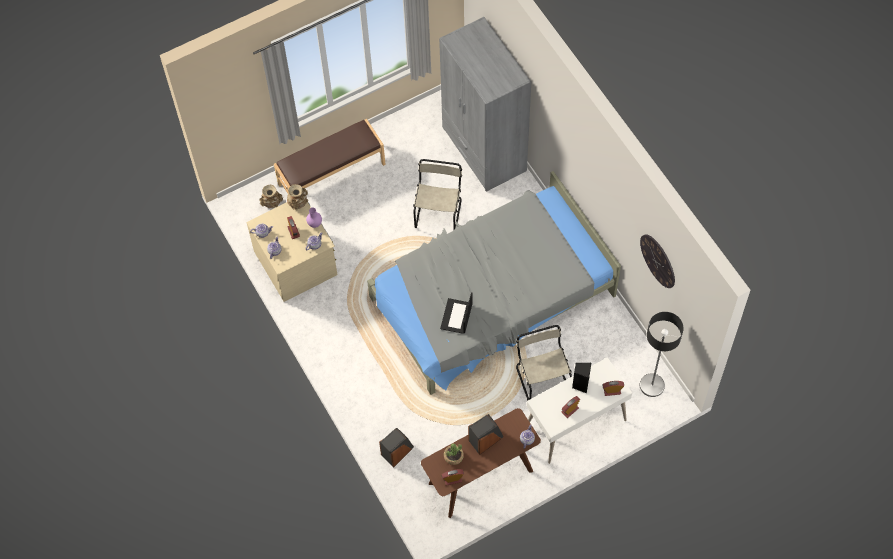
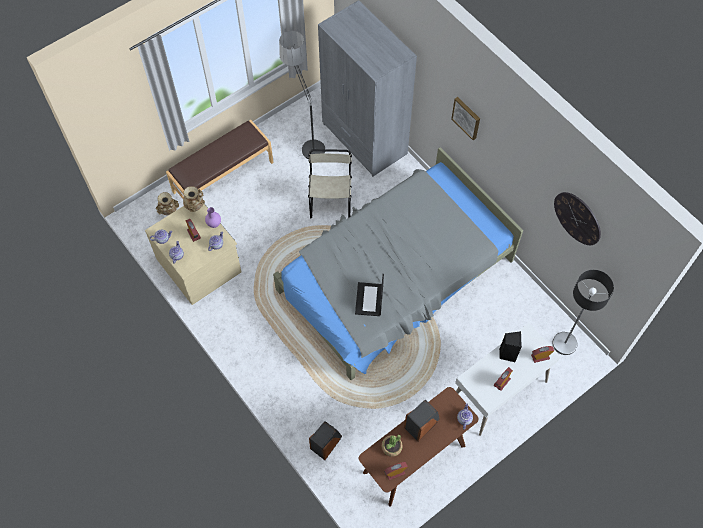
camera: 10 degrees left, 0 degrees up
(422, 140) = (305, 137): none -> floor lamp
(542, 377) = (457, 348): beige chair -> none
(572, 148) = (467, 117): none -> picture

